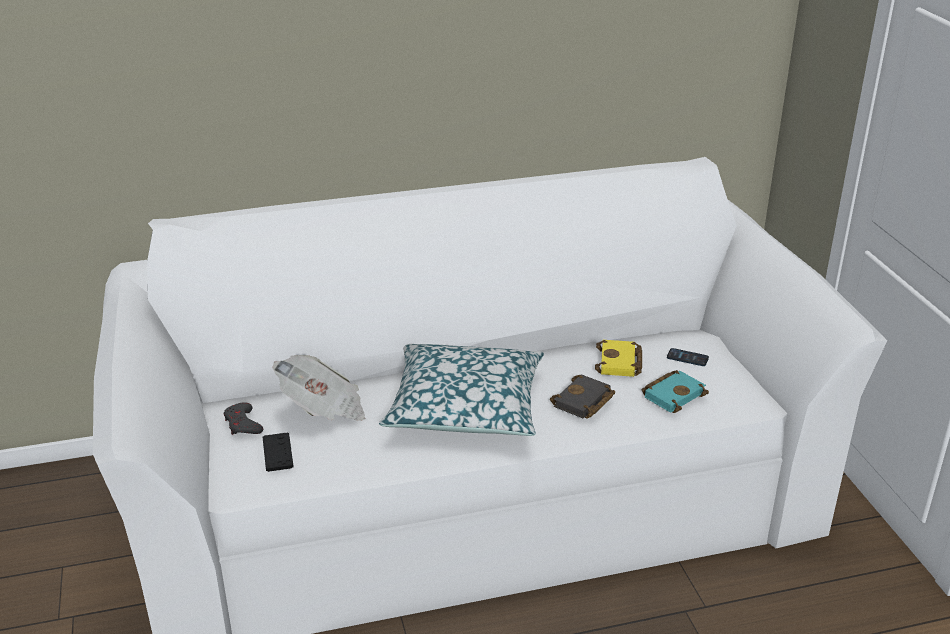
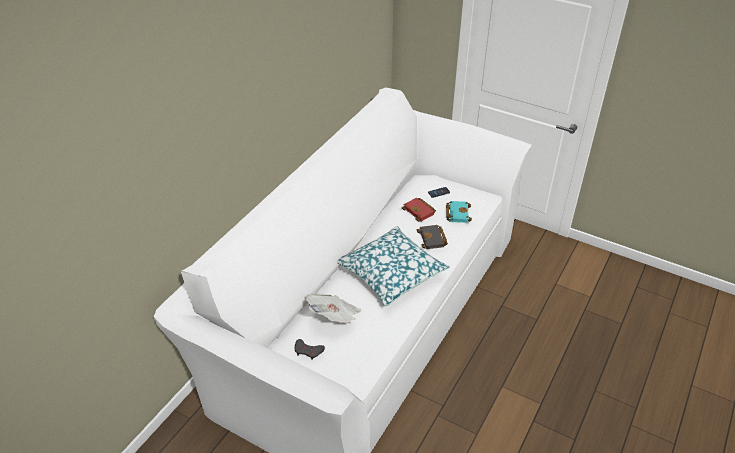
camera: 45 degrees left, 10 degrees up
(277, 453) = (347, 352): black game controller -> none
(620, 363) = (420, 211): yellow book -> red book

